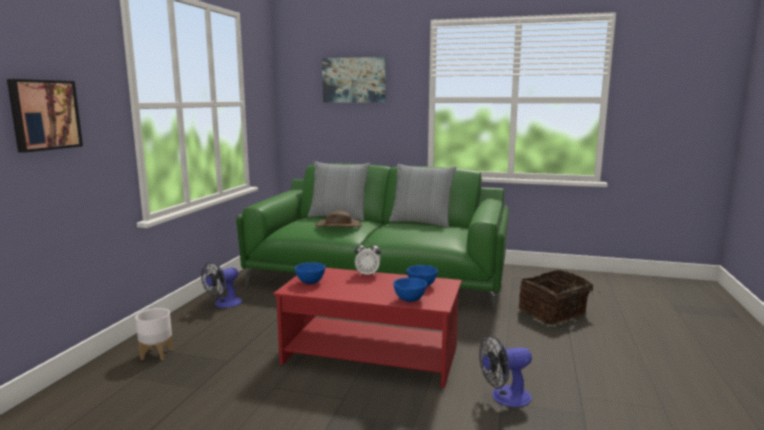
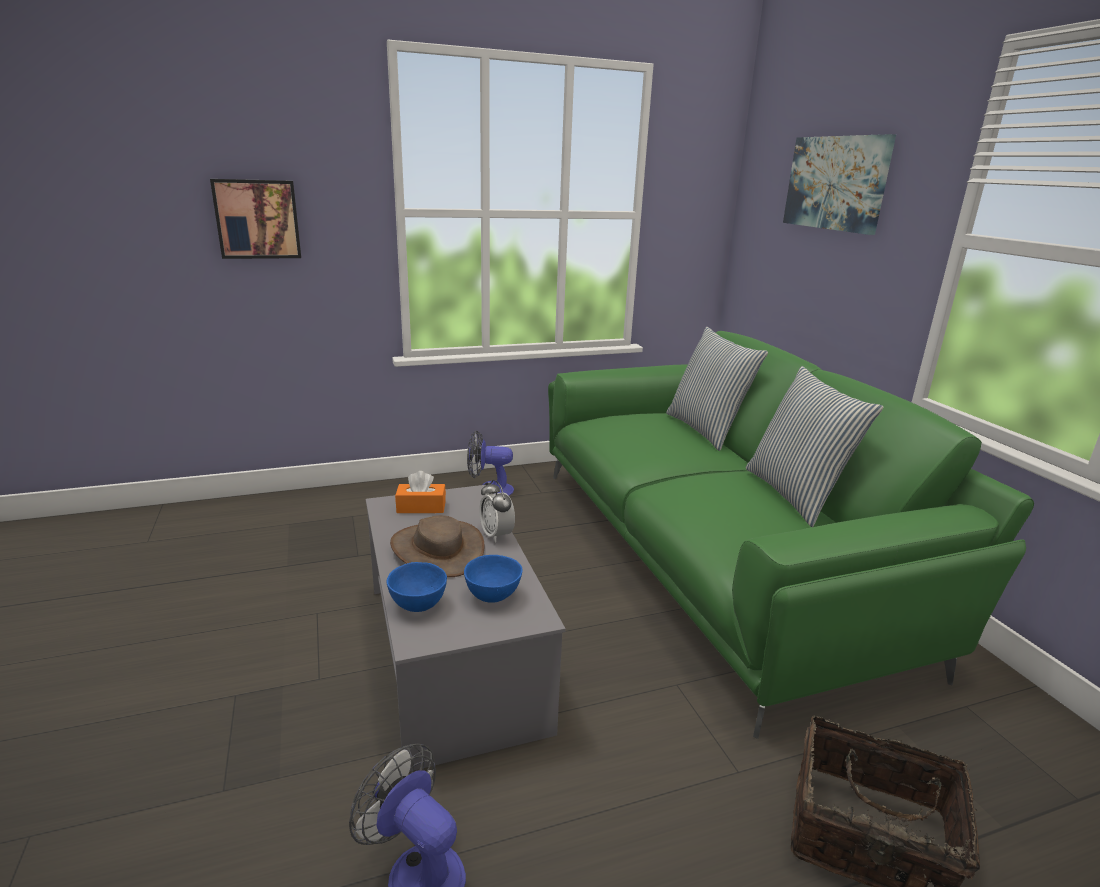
camera: 55 degrees right, 10 degrees up
(157, 354) = (343, 510): white planter -> none
(310, 282) = (421, 507): blue bowl -> orange tissue box
(338, 225) = (653, 443): brown hat -> brown hat (437, 549)
(372, 355) = (453, 654): red coffee table -> grey coffee table

